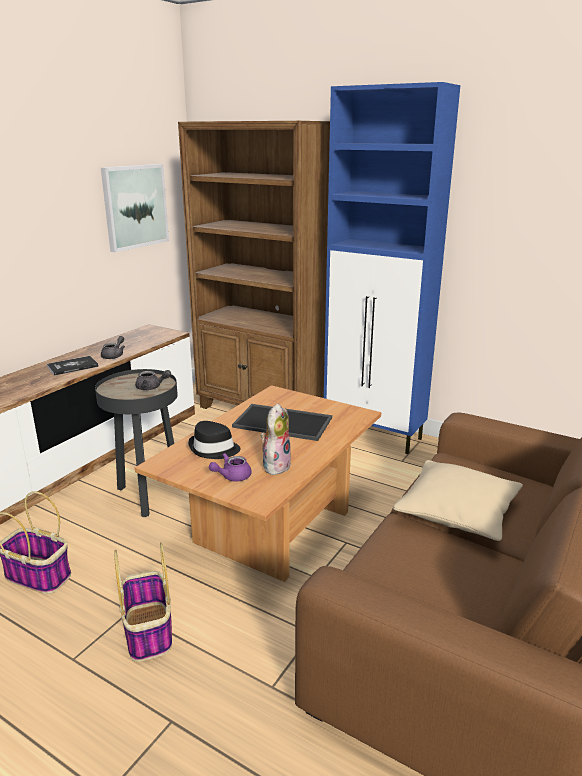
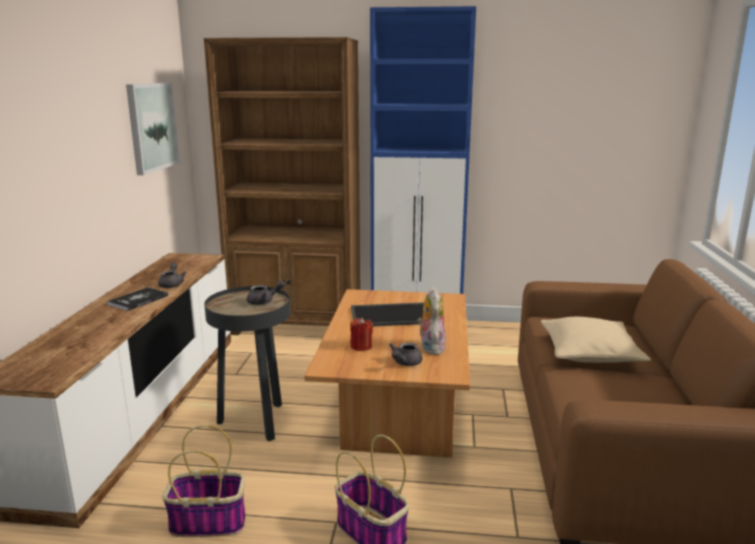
camera: 25 degrees left, 5 degrees down
(214, 449) = (361, 346): black hat -> red candle
(232, 476) = (404, 363): purple teapot -> grey teapot

